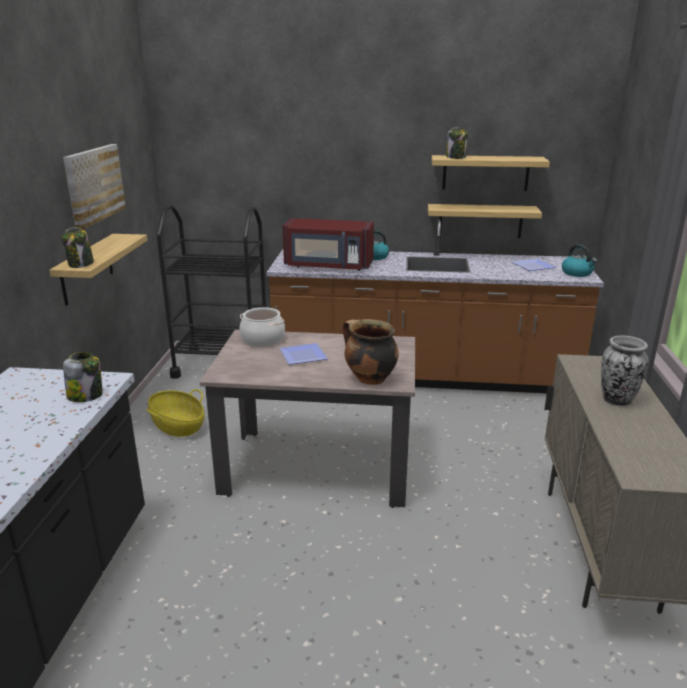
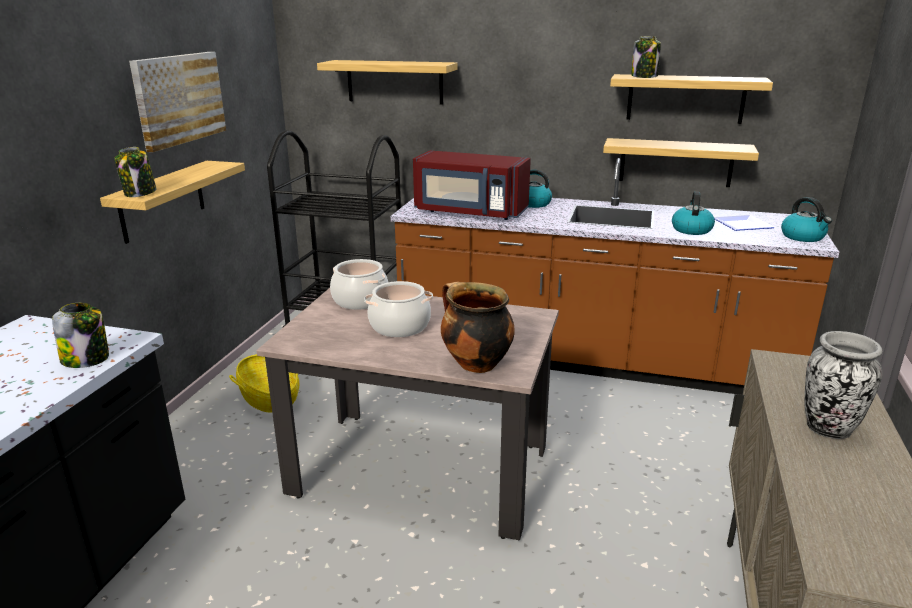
camera: 10 degrees right, 0 degrees up
(256, 163) = (395, 82): none -> shelf
(302, 357) = (399, 326): plate -> cooking pot
(498, 271) = (691, 229): none -> kettle

